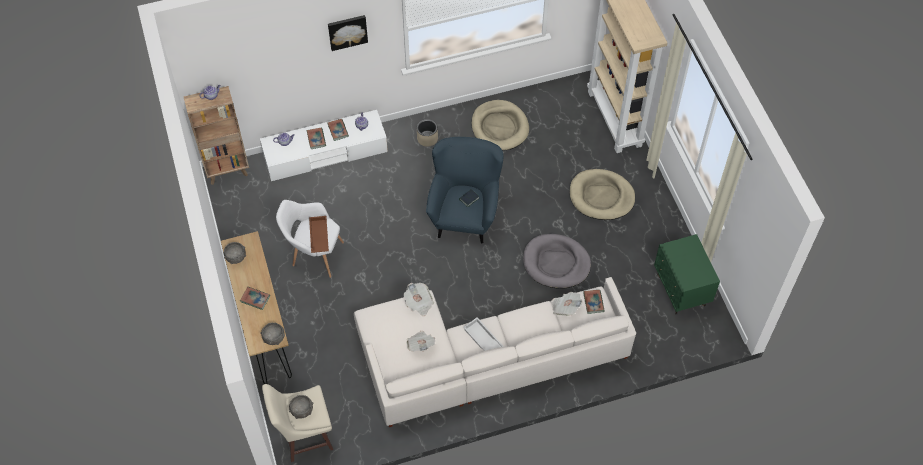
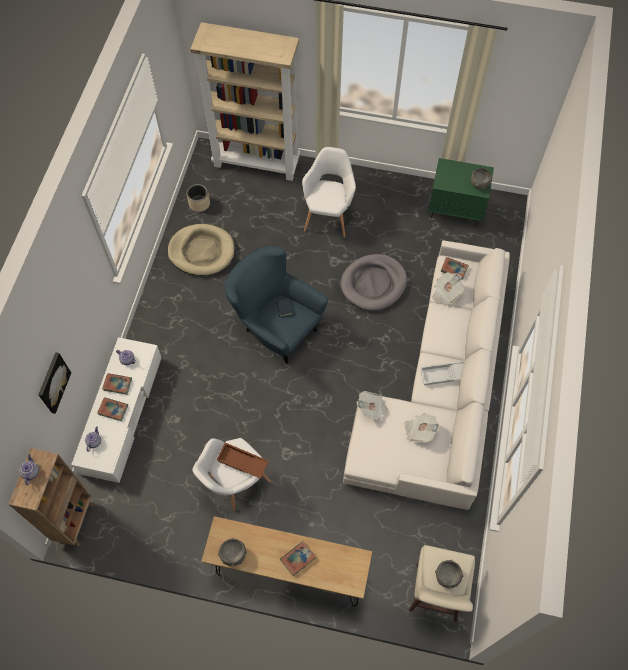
camera: 60 degrees left, 5 degrees up
(274, 338) = (356, 562): grey bowl -> grey bowl (480, 183)
(347, 31) = (72, 286): picture -> picture (52, 382)
(427, 138) = (171, 316): beige planter -> beige planter (199, 204)
(601, 196) = (328, 215): beige dog bed -> white armchair

